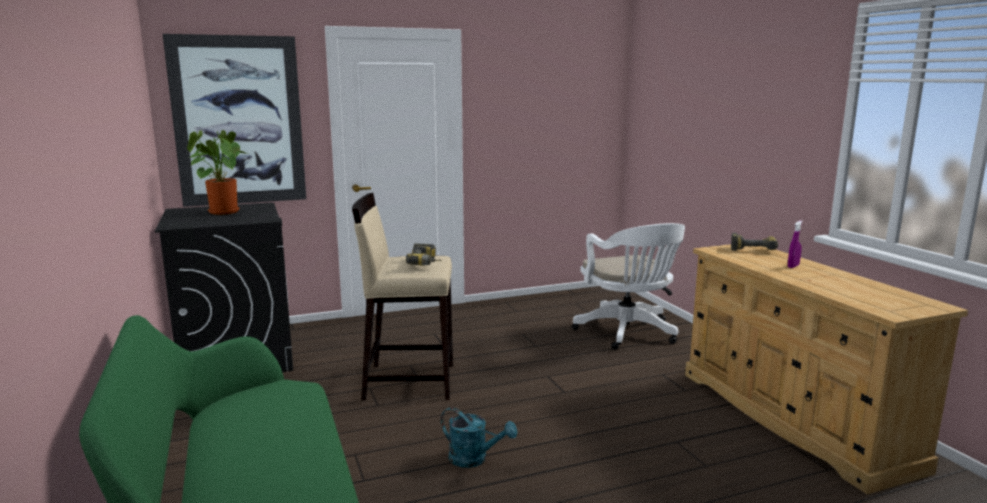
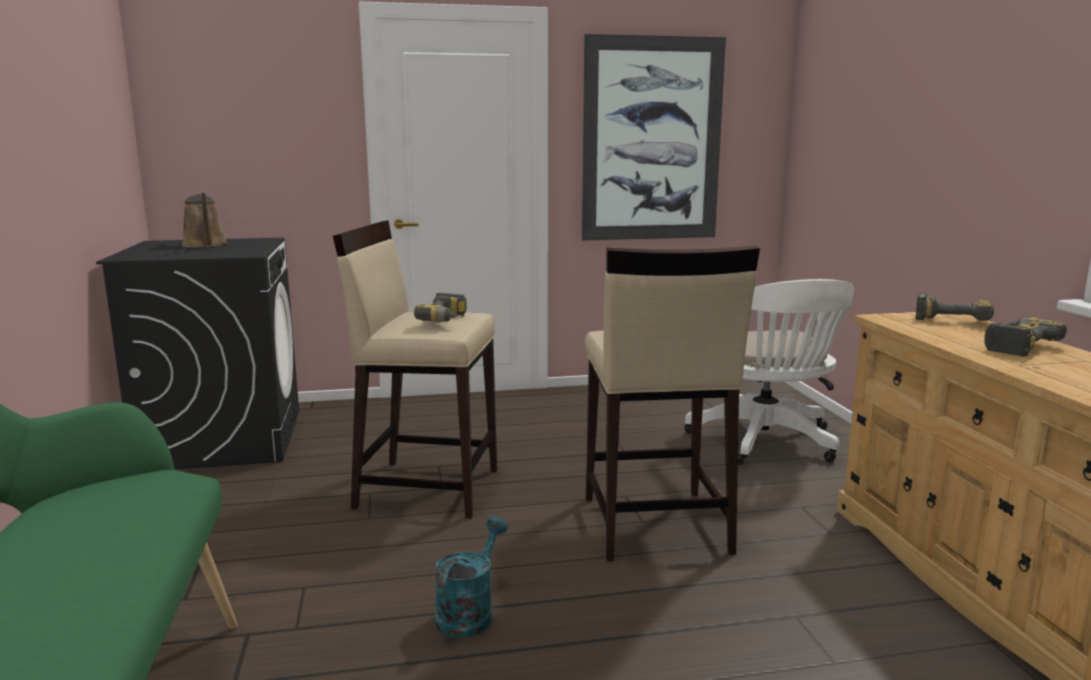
camera: 10 degrees right, 0 degrees up
(221, 212) = (205, 245): potted plant -> brown watering can
(238, 121) = (244, 129): picture -> picture (652, 140)
(474, 459) = (469, 612): turquoise watering can -> turquoise watering can turned 105 degrees counterclockwise
(573, 394) = (654, 525): none -> beige stool
(793, 266) = (1014, 346): purple spray bottle -> power drill

